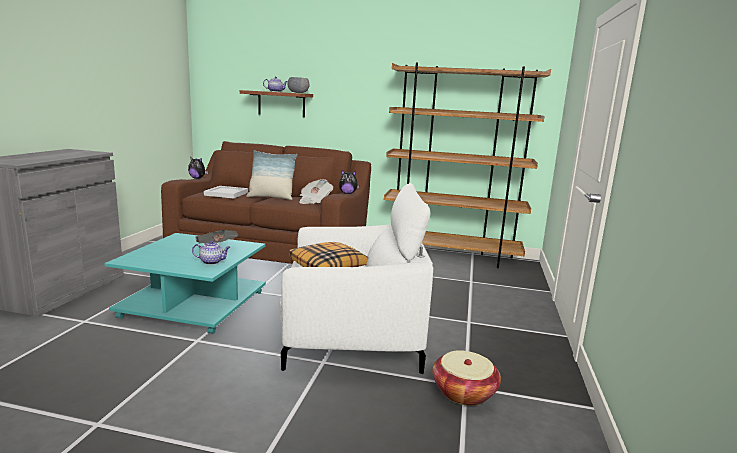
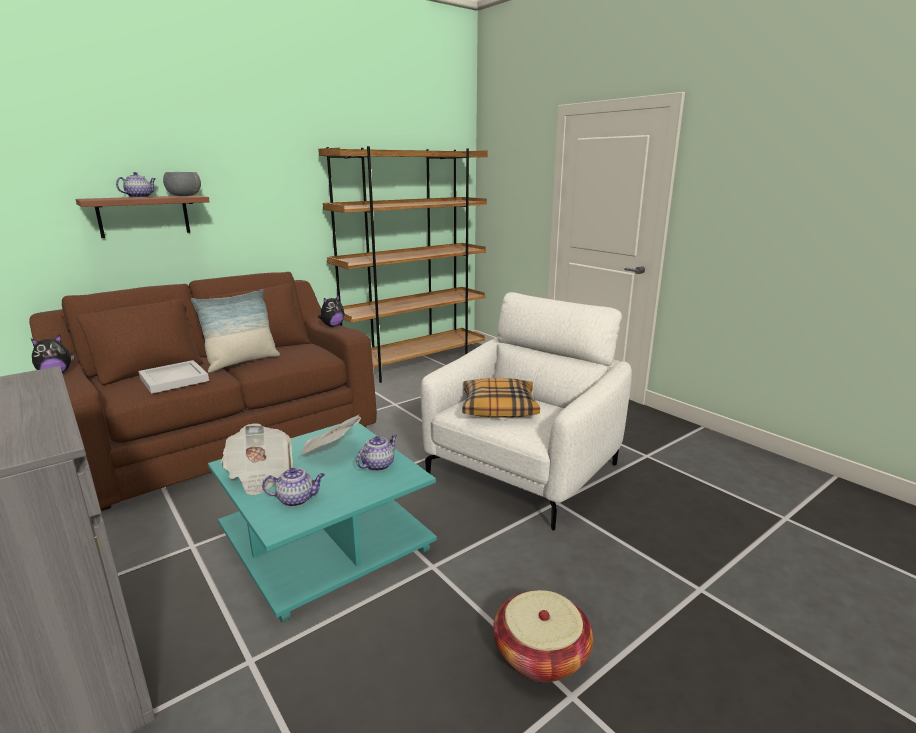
camera: 50 degrees left, 5 degrees up
(154, 256) = (296, 499): none -> teapot
(314, 201) = (304, 348): newspaper -> newspaper (260, 475)
(463, 392) = (655, 460): basket -> basket (540, 654)

